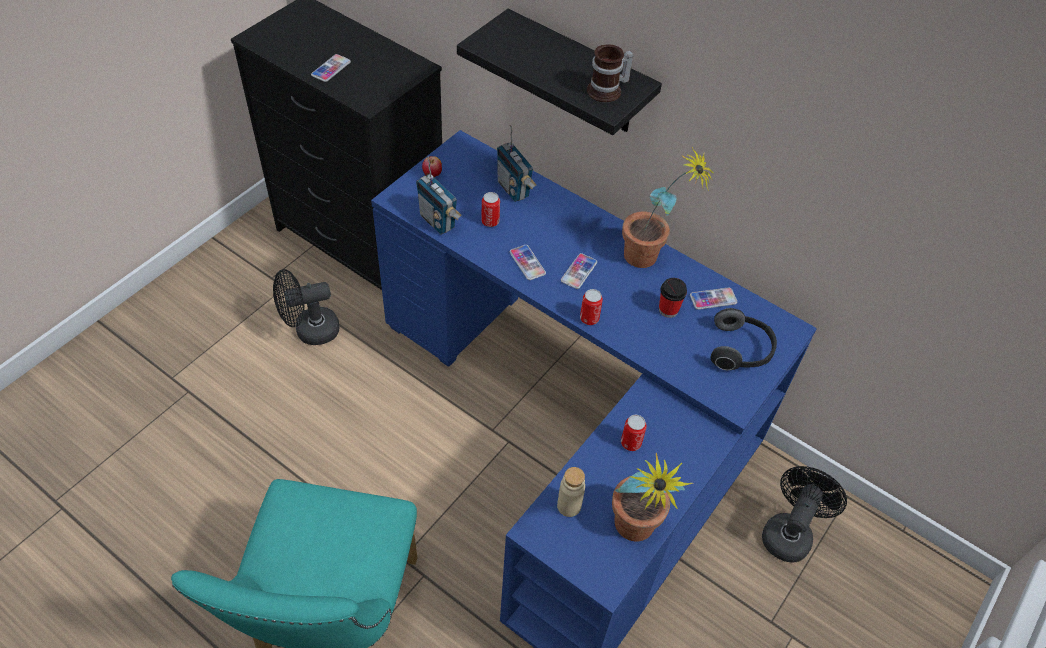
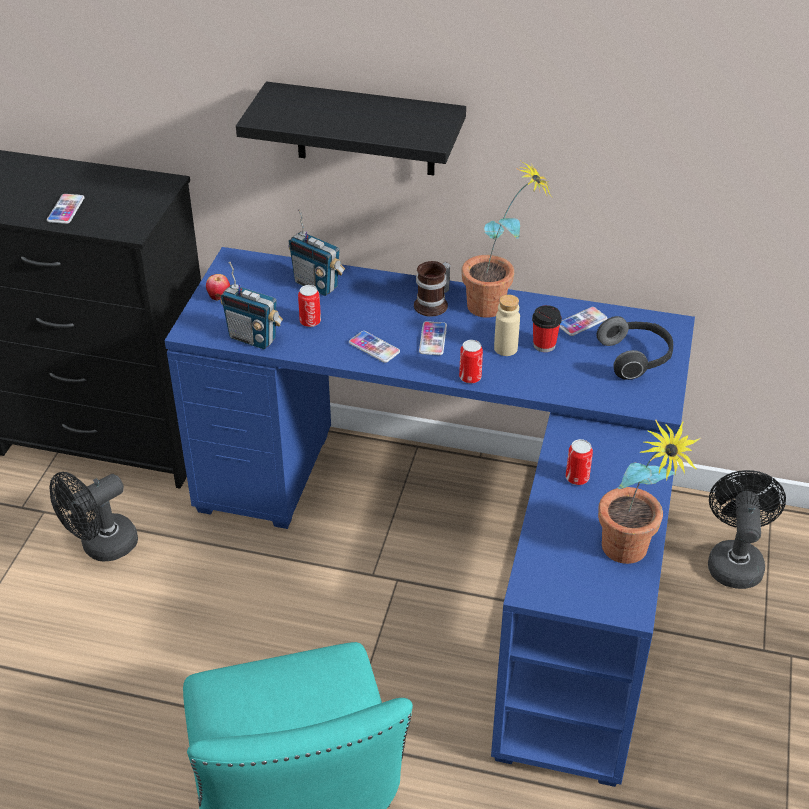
camera: 20 degrees left, 10 degrees down
(569, 506) = (551, 555): beige bottle -> beige bottle (505, 348)
(608, 91) = (419, 125): mug -> mug (434, 305)

